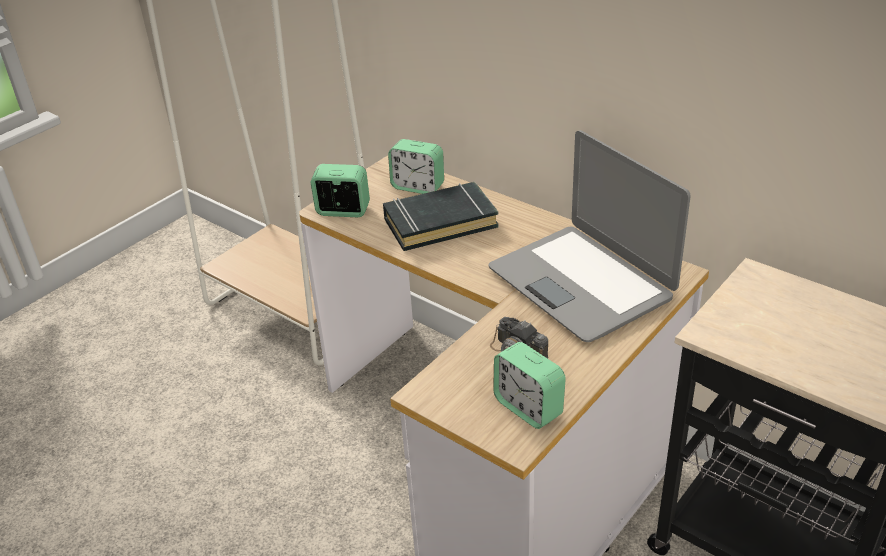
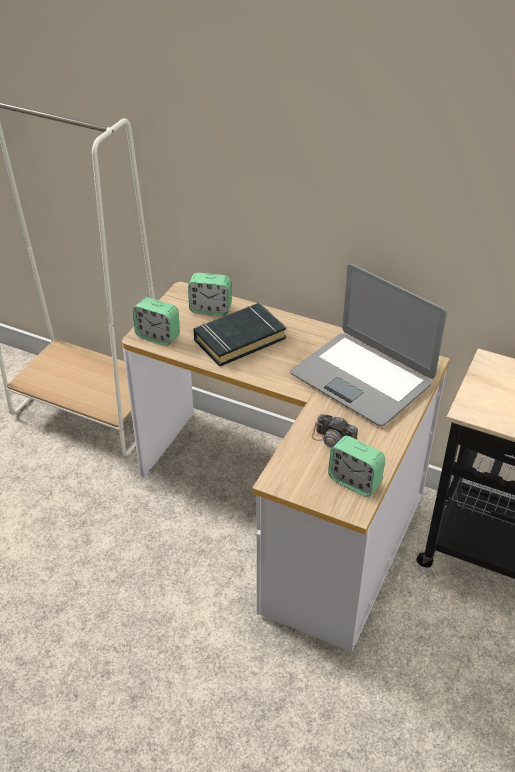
camera: 15 degrees left, 5 degrees up
(343, 211) = (158, 336): alarm clock -> alarm clock turned 150 degrees counterclockwise

